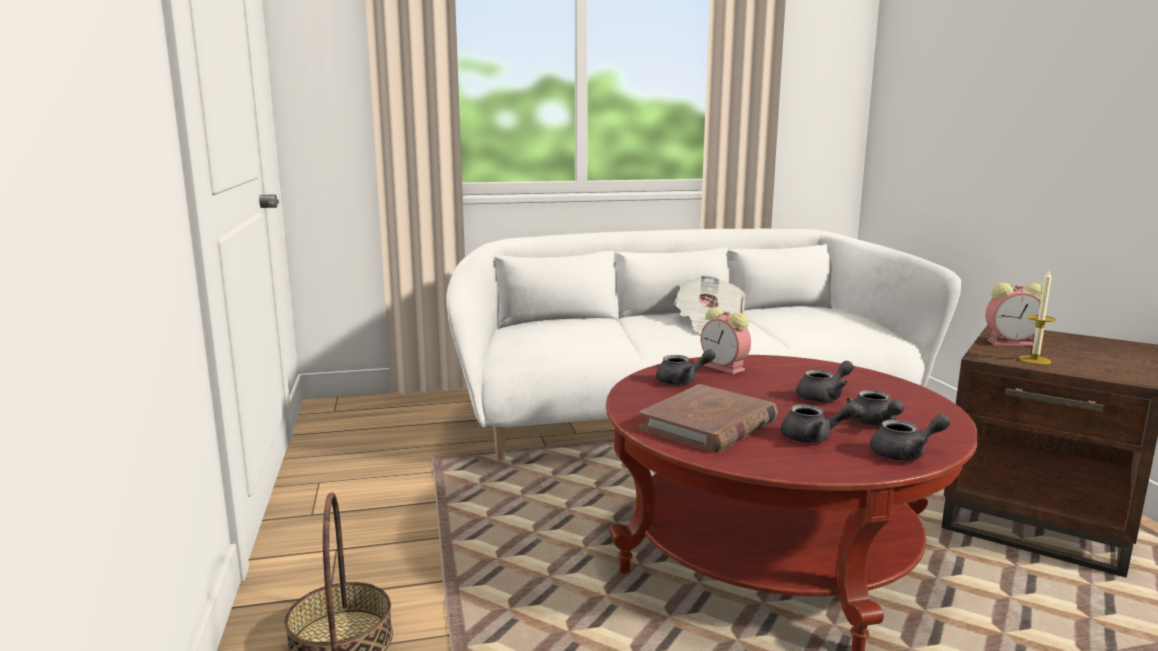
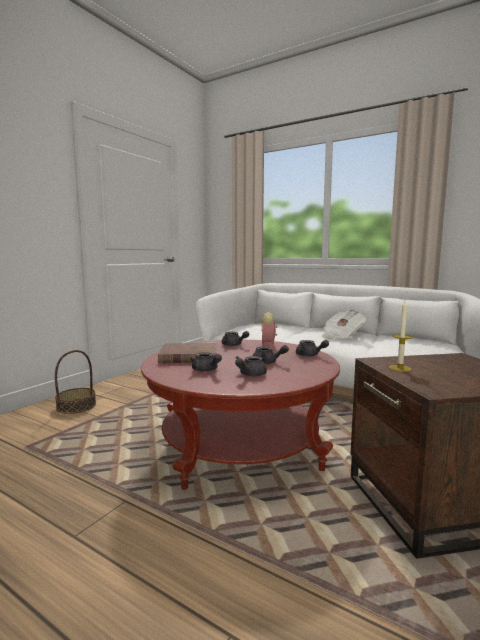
camera: 45 degrees right, 5 degrees down
(905, 454) = (217, 385): grey teapot -> grey teapot (309, 355)
(1012, 342) = (427, 361): alarm clock -> none

